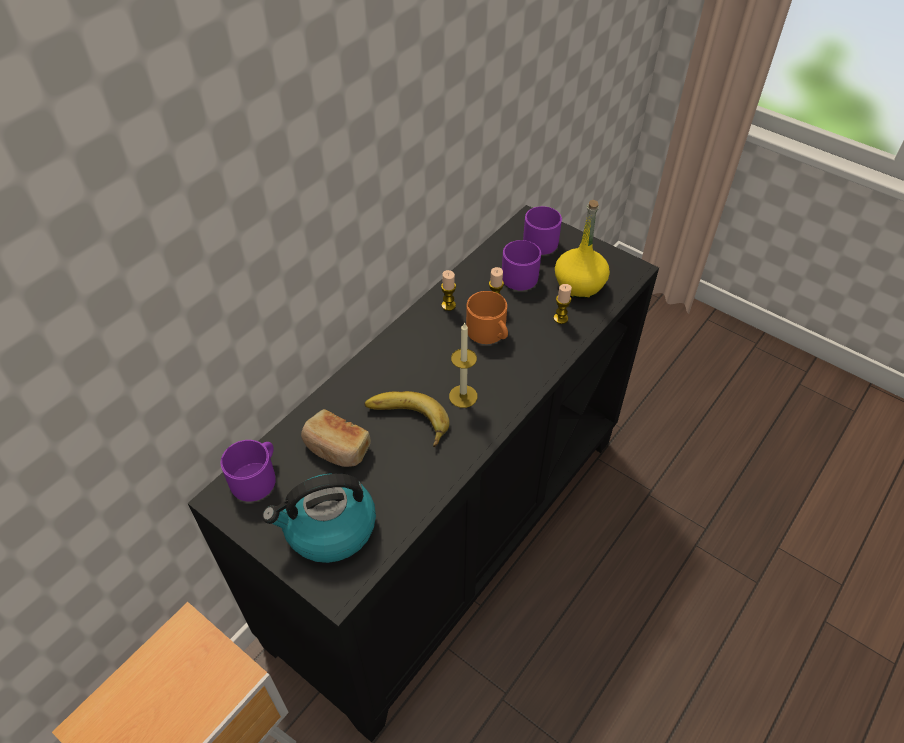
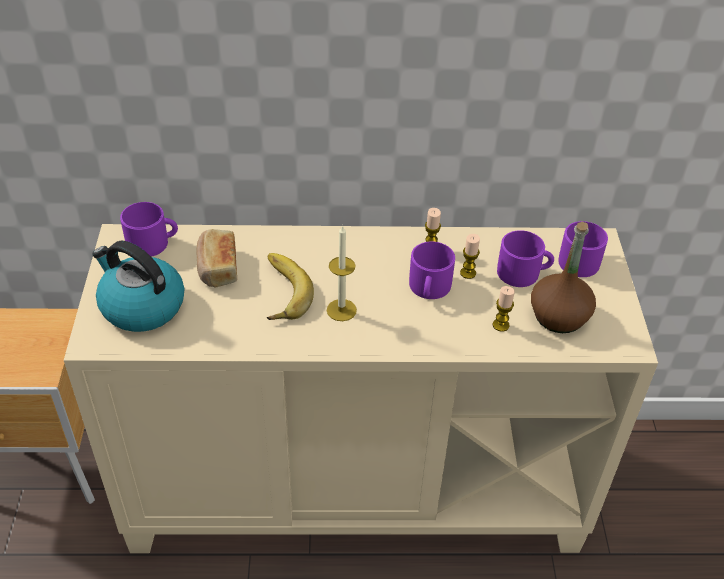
camera: 50 degrees right, 5 degrees down
(450, 534) = (356, 485): black cabinet -> beige cabinet
(489, 332) = (429, 288): orange mug -> purple mug
(579, 285) = (559, 316): yellow bottle -> brown bottle

